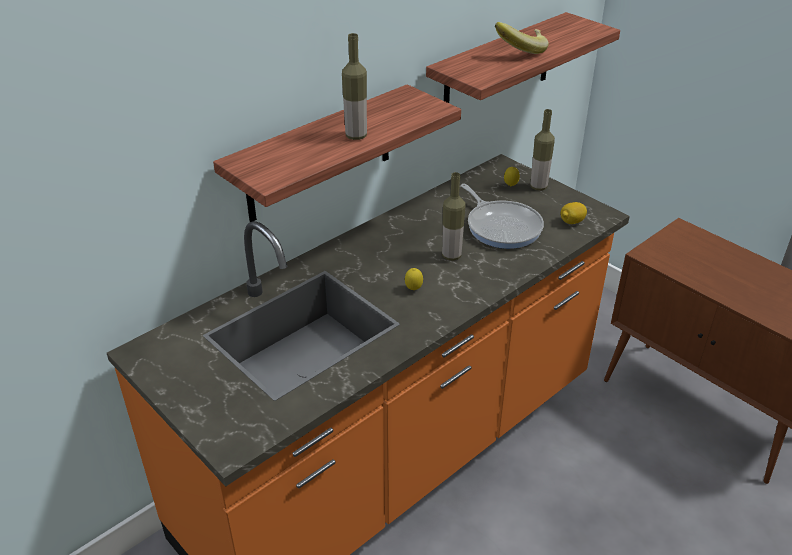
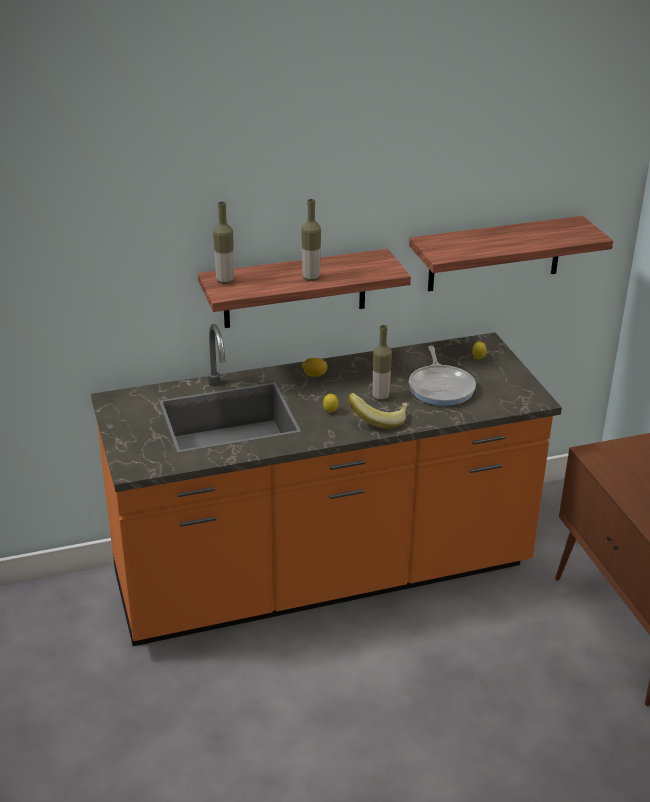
camera: 25 degrees right, 5 degrees down
(520, 50) = (500, 240): banana -> banana (379, 420)
(538, 187) = (502, 365): bottle -> bottle (225, 281)
(572, 222) = (504, 399): lemon -> lemon (314, 375)

